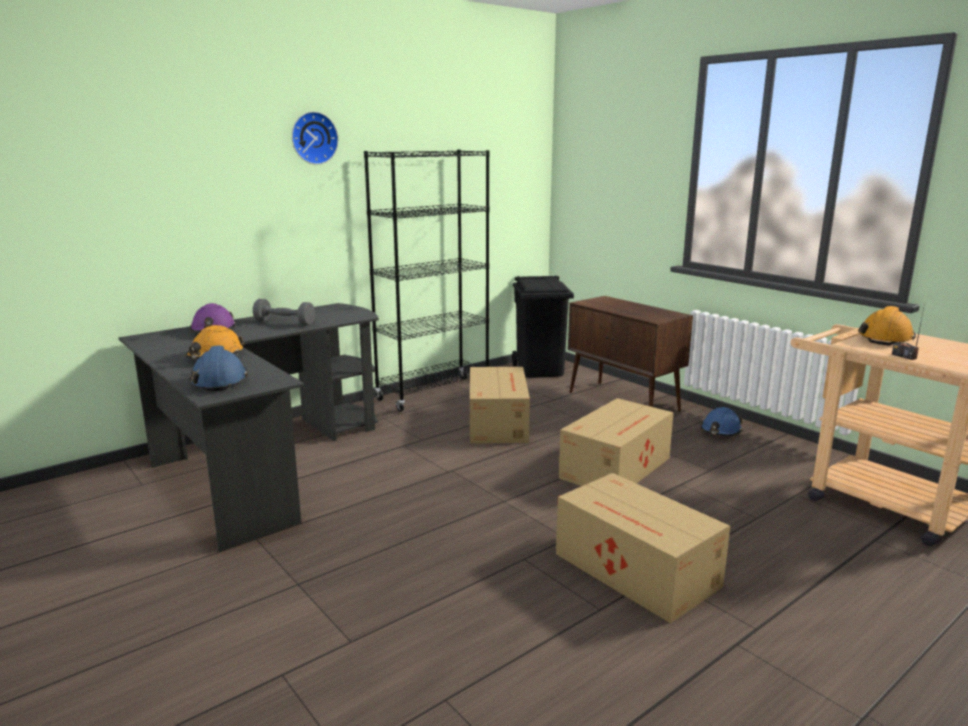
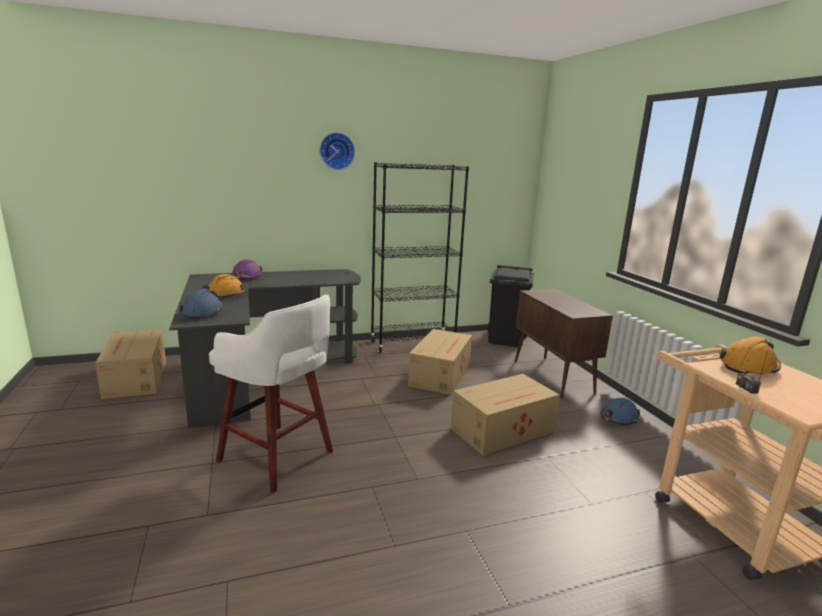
camera: 20 degrees right, 0 degrees up
(284, 322) = (294, 278): grey dumbbell -> none
(381, 557) = (278, 457): none -> white stool
(637, 571) = (449, 522): cardboard box -> cardboard box (135, 378)

